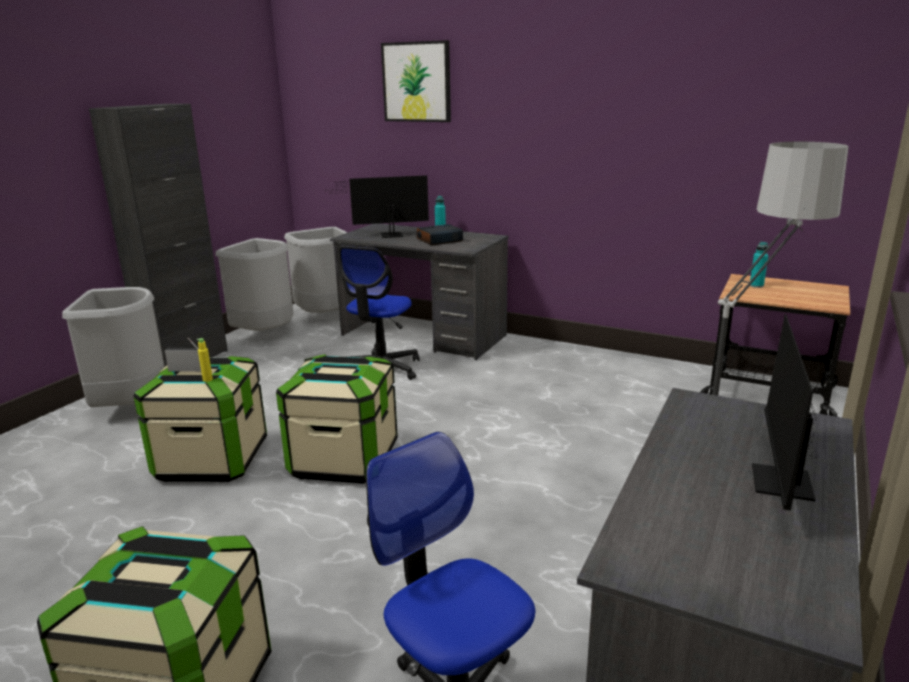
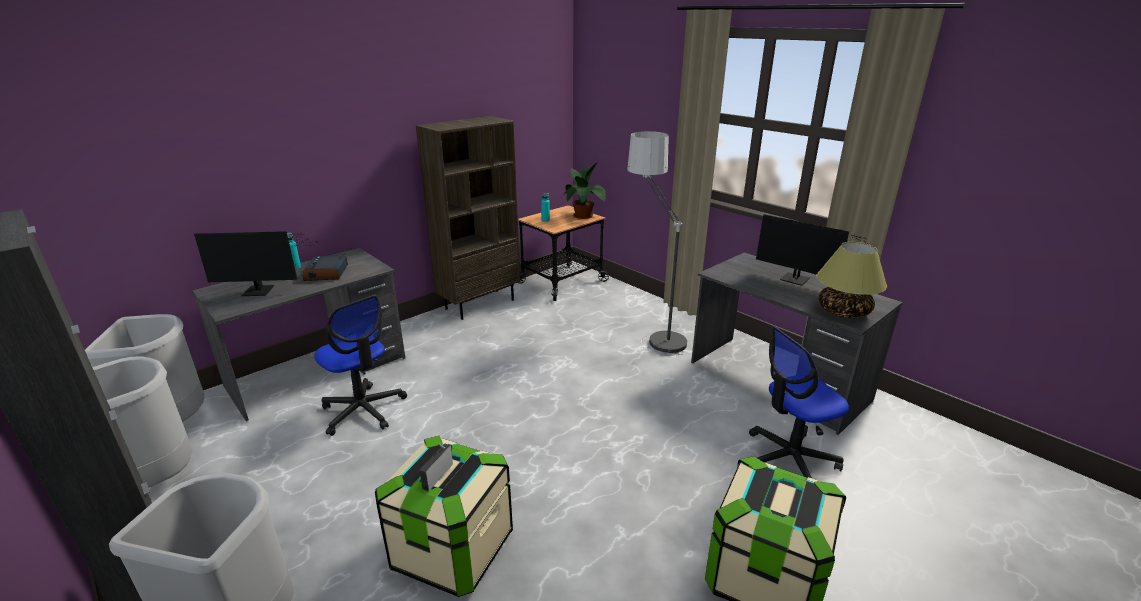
camera: 70 degrees left, 5 degrees up
(207, 379) = (479, 462): yellow bottle -> none
(344, 460) = (515, 459): storage box -> none
(387, 235) = (262, 291): monitor -> monitor turned 105 degrees counterclockwise
(417, 82) = (216, 119): picture -> none
(629, 363) = (480, 304): none -> brown bookcase
(667, 550) = (843, 312): none -> table lamp
(823, 301) = (584, 216): none -> potted plant

